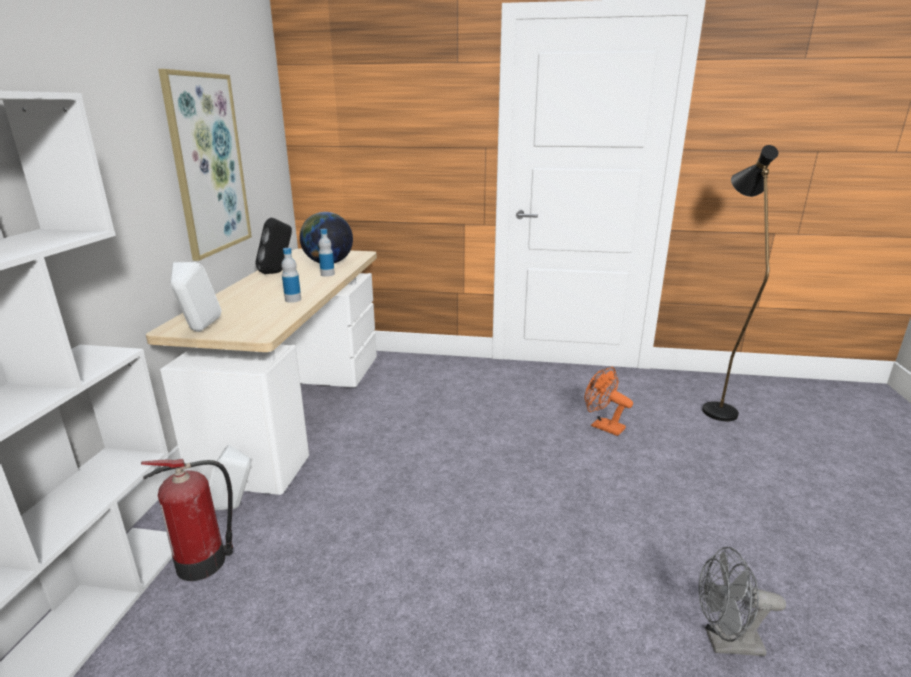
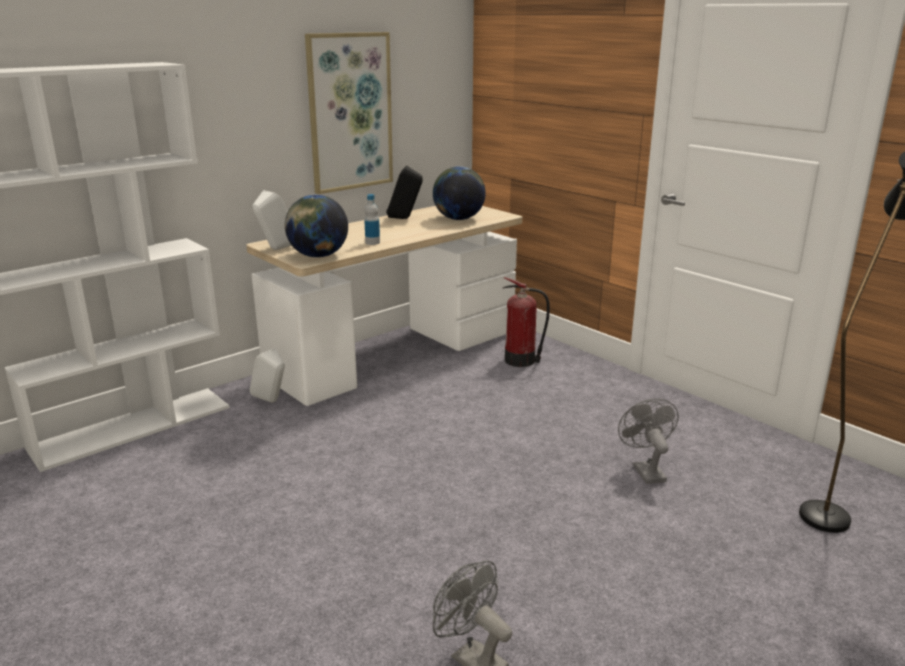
camera: 40 degrees right, 0 degrees up
(204, 561) = (221, 425): fire extinguisher -> fire extinguisher (522, 360)
(263, 325) = (318, 256): none -> globe
(327, 274) = (438, 228): bottle -> none
(602, 426) = (645, 470): orange fan -> grey fan

